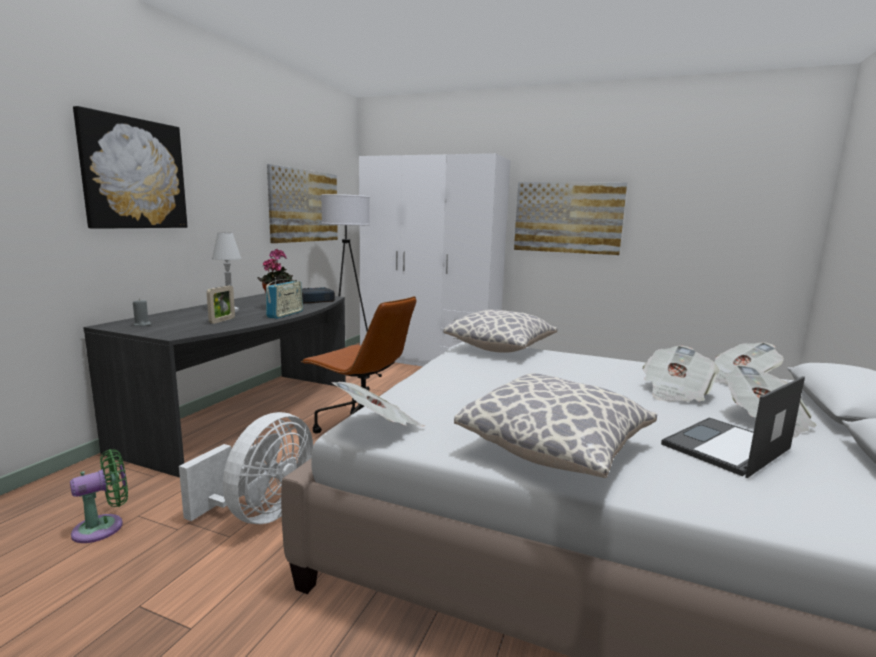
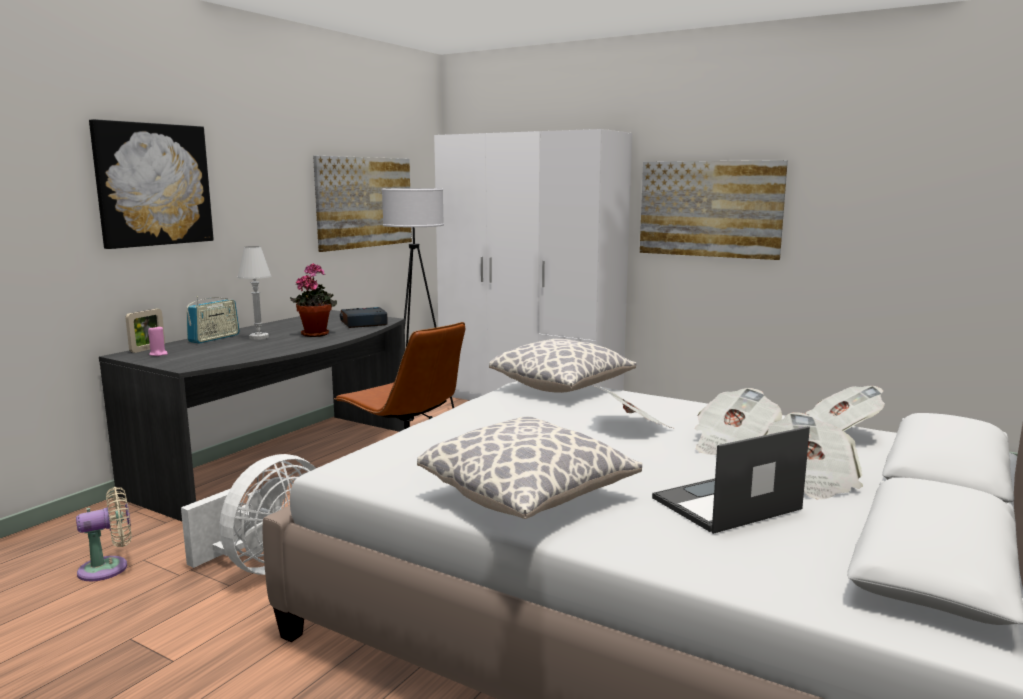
camera: 10 degrees right, 0 degrees up
(104, 527) = (109, 568): green fan -> beige fan
(142, 324) = (158, 354): grey candle -> pink candle
(222, 320) = (244, 350): picture frame -> picture frame (147, 349)
(285, 314) = (319, 342): radio -> radio (214, 338)
(379, 426) = (360, 468): newspaper -> newspaper (632, 427)

